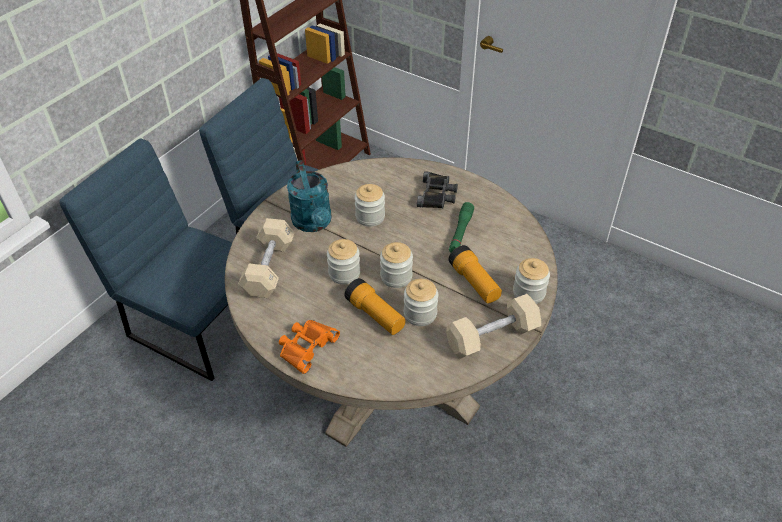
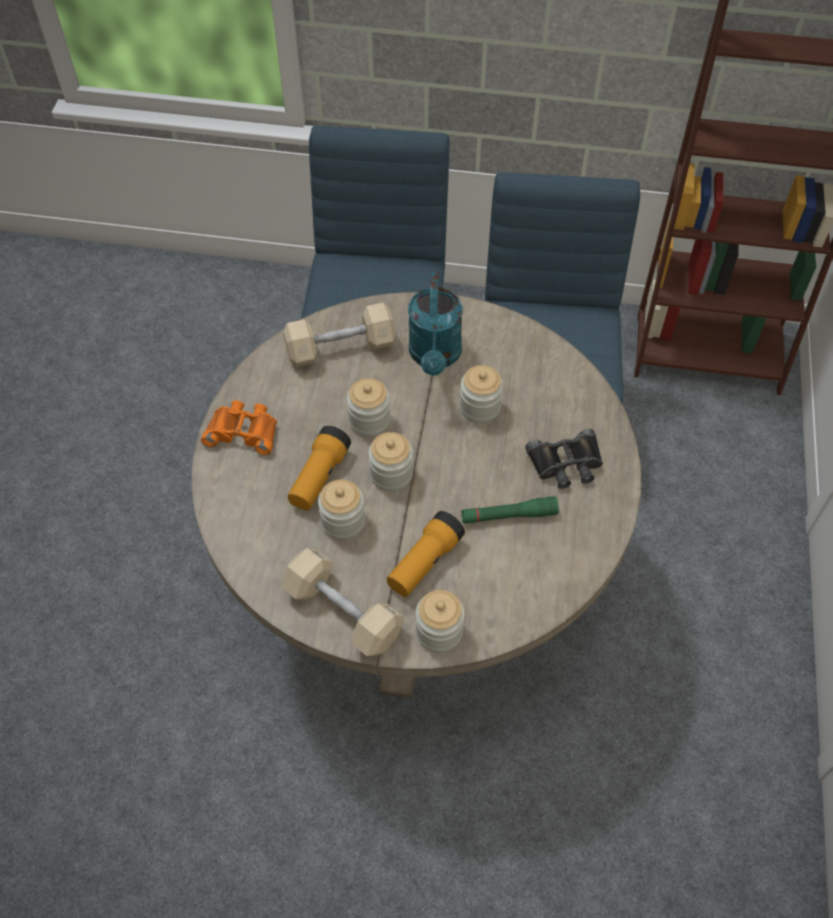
camera: 65 degrees right, 10 degrees up
(314, 223) = (435, 356): turquoise watering can -> turquoise watering can turned 45 degrees counterclockwise

